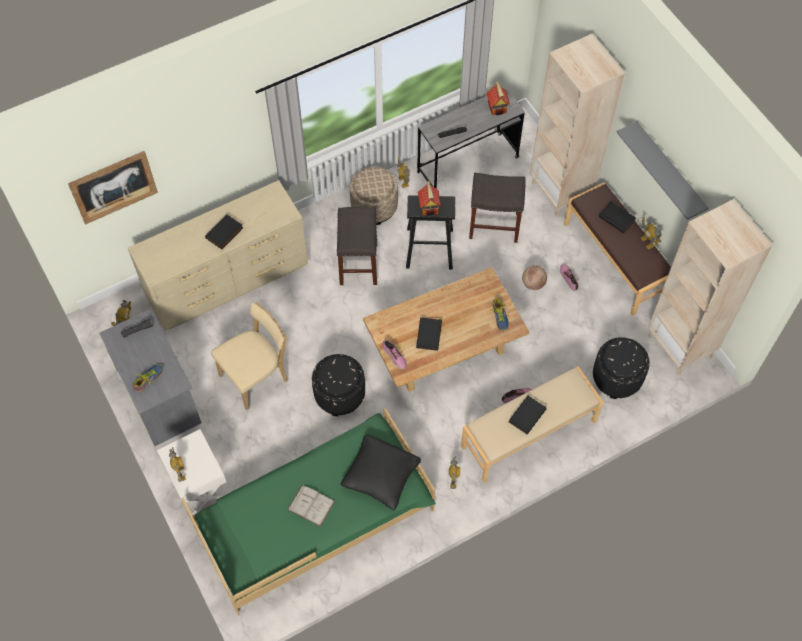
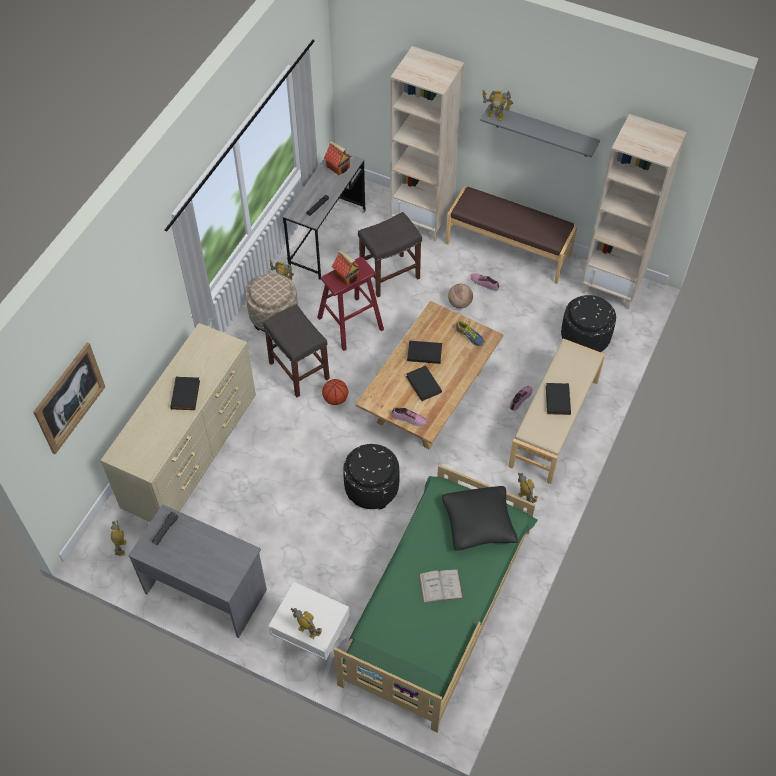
camera: 35 degrees left, 5 degrees down
(148, 379) = (212, 566): shoe -> none
(256, 377) = (285, 518): beige chair -> none
(368, 304) = (335, 399): none -> basketball
(429, 248) = (350, 323): black stool -> red stool
(617, 218) = (499, 207): black book -> black book (425, 353)
(647, 242) = (537, 213): toy robot -> toy robot (495, 116)

